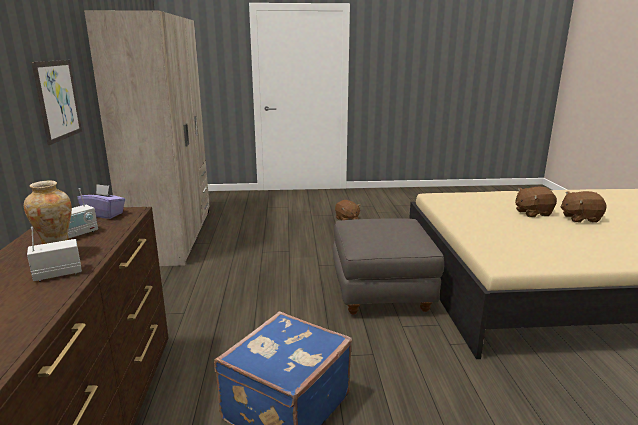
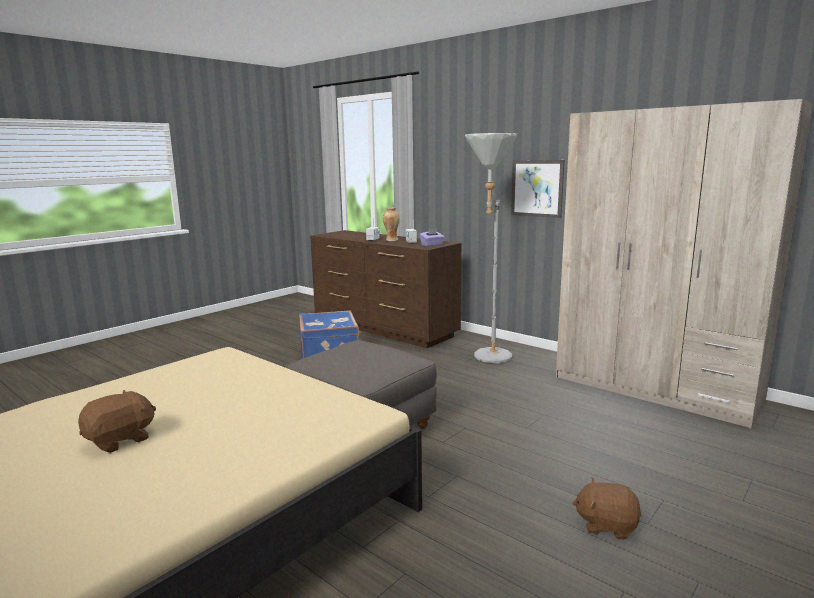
camera: 135 degrees right, 5 degrees down
(165, 304) = (488, 359): none -> grey floor lamp
(532, 213) = (199, 429): brown plush toy -> none

